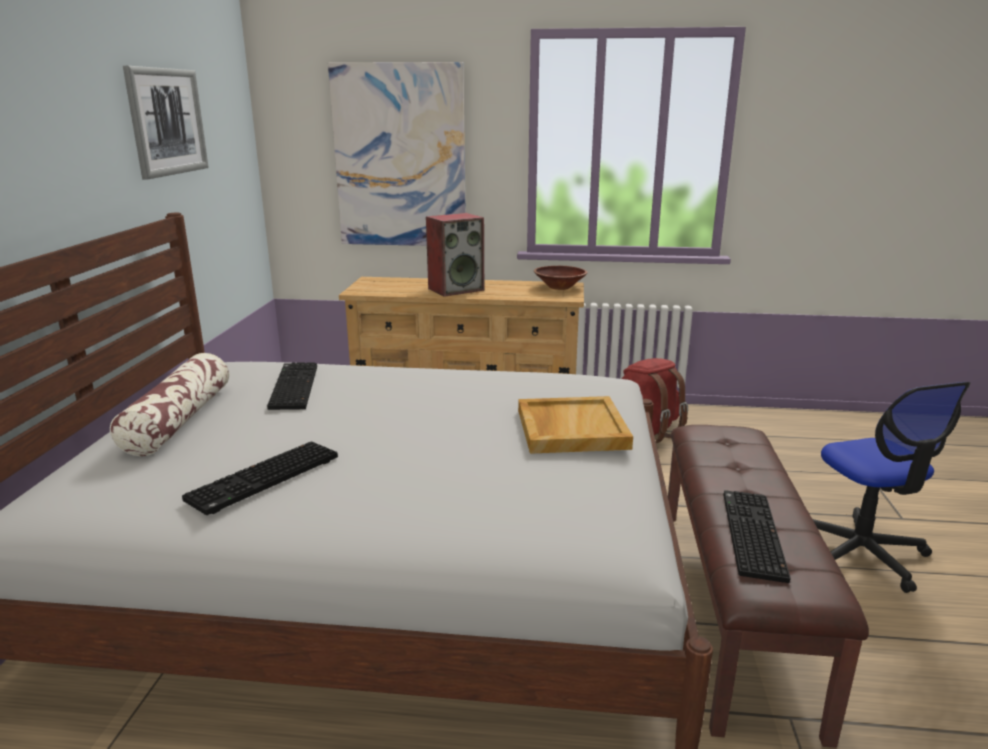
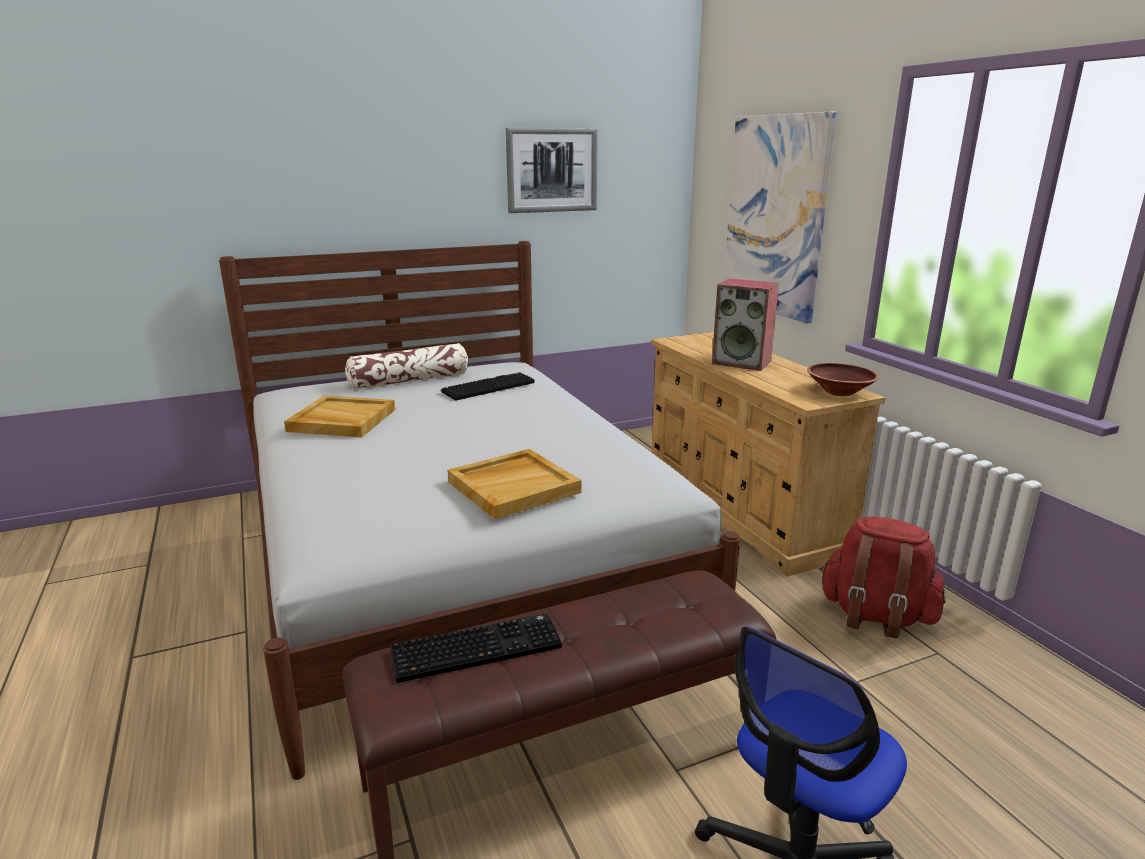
camera: 60 degrees right, 0 degrees up
(264, 479) = (341, 420): keyboard -> beige tray

